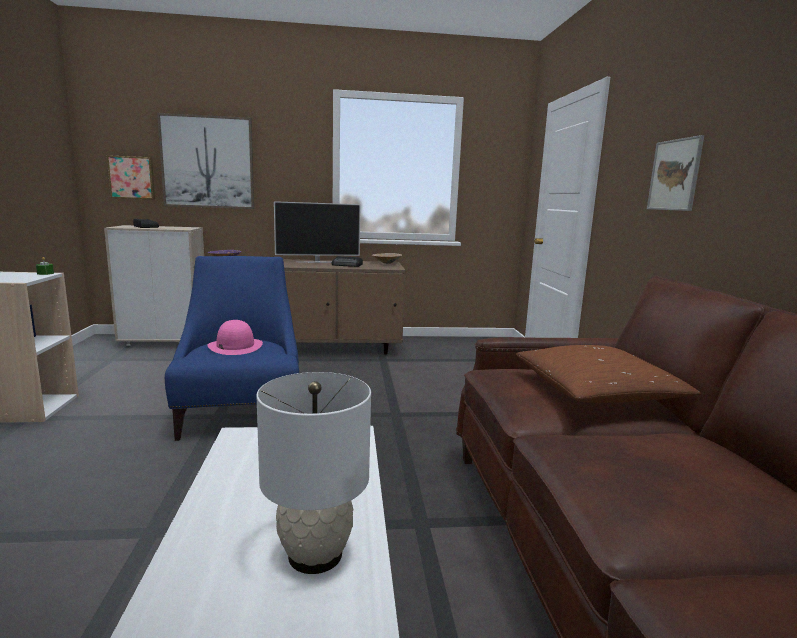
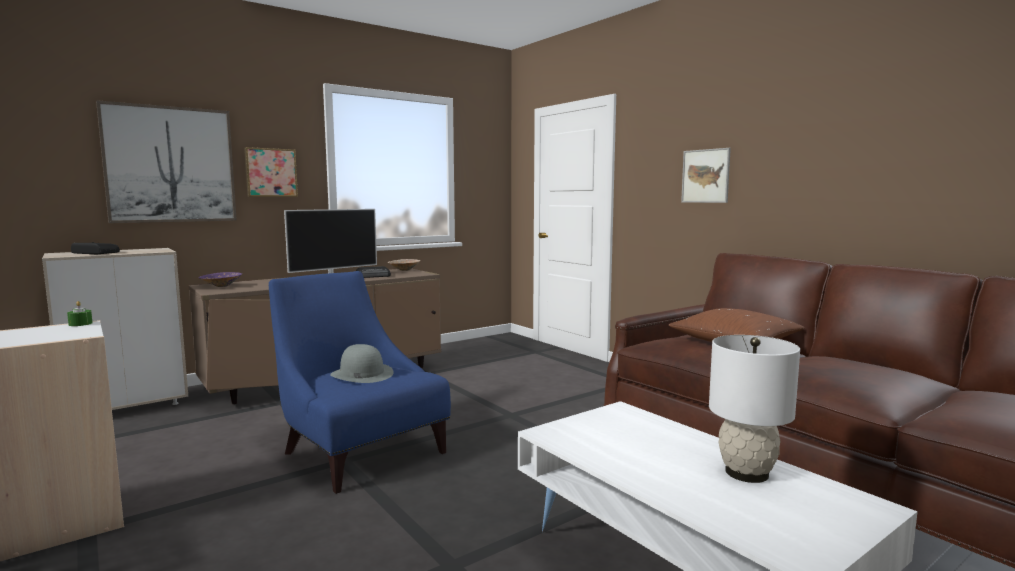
camera: 30 degrees left, 5 degrees down
(132, 177) = (54, 186): picture -> picture (270, 172)
(235, 346) = (361, 374): pink hat -> grey hat

